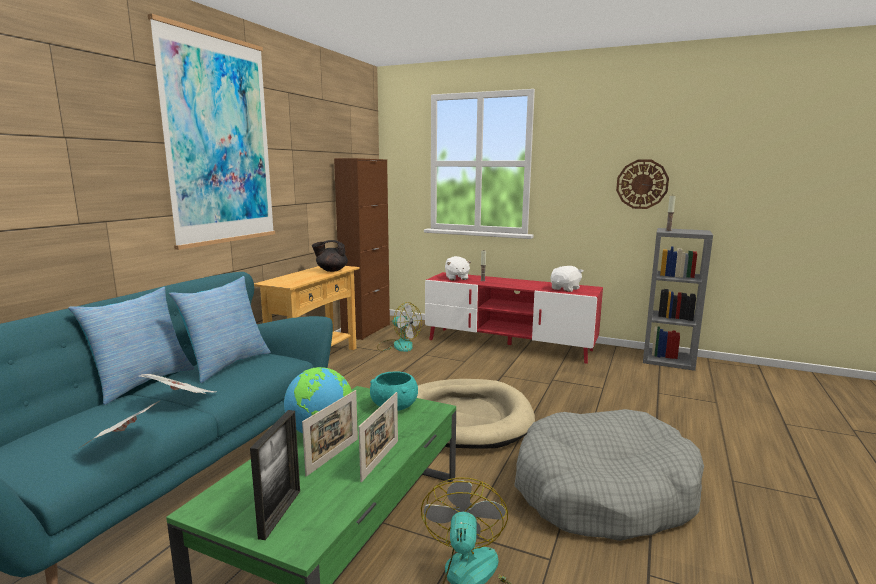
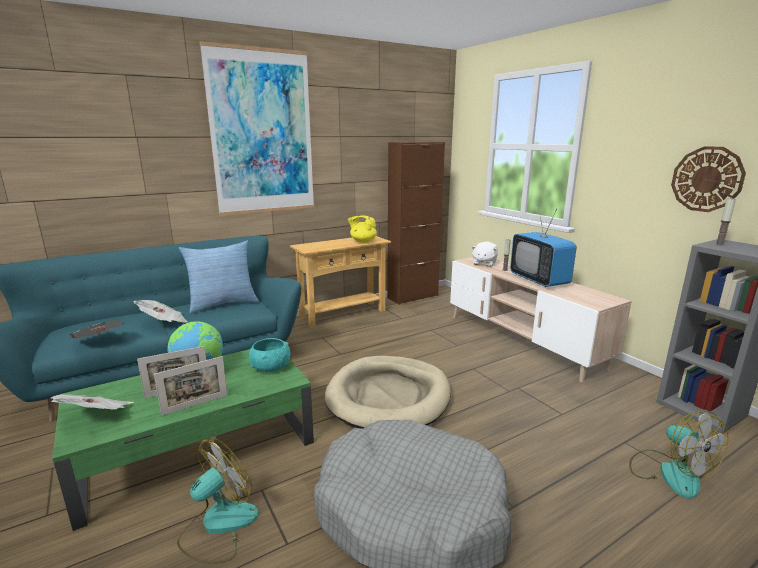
camera: 35 degrees right, 5 degrees up
(141, 383) = (170, 305): pillow -> none
(280, 513) = (97, 416): picture frame -> newspaper
(331, 270) = (363, 241): black teapot -> yellow teapot
(398, 345) = (420, 316): fan -> fan (669, 472)
(509, 345) = (522, 340): red tv stand -> beige tv stand
(521, 283) = (539, 280): none -> television
(565, 289) = (577, 295): white plush toy -> none

